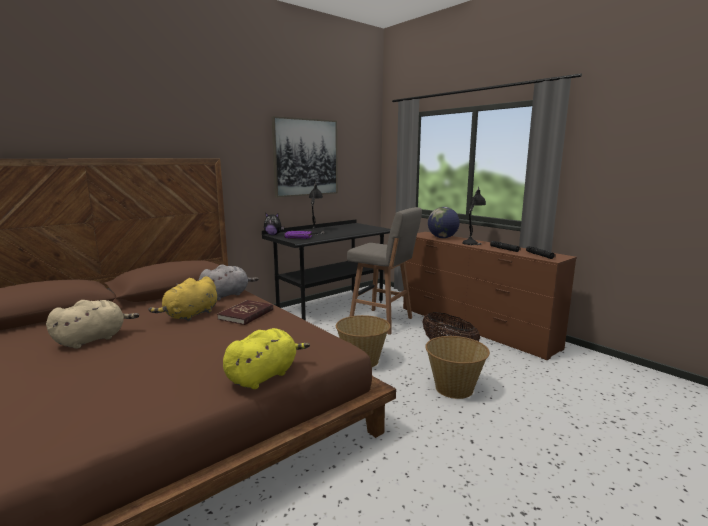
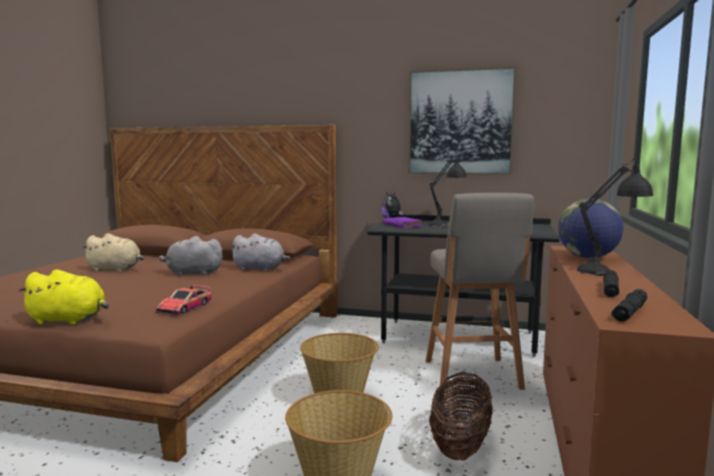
camera: 55 degrees right, 5 degrees down
(190, 315) = (192, 273): yellow plush toy -> grey plush toy
(246, 314) = (212, 284): red book -> none
(301, 332) = (184, 307): none -> toy car

